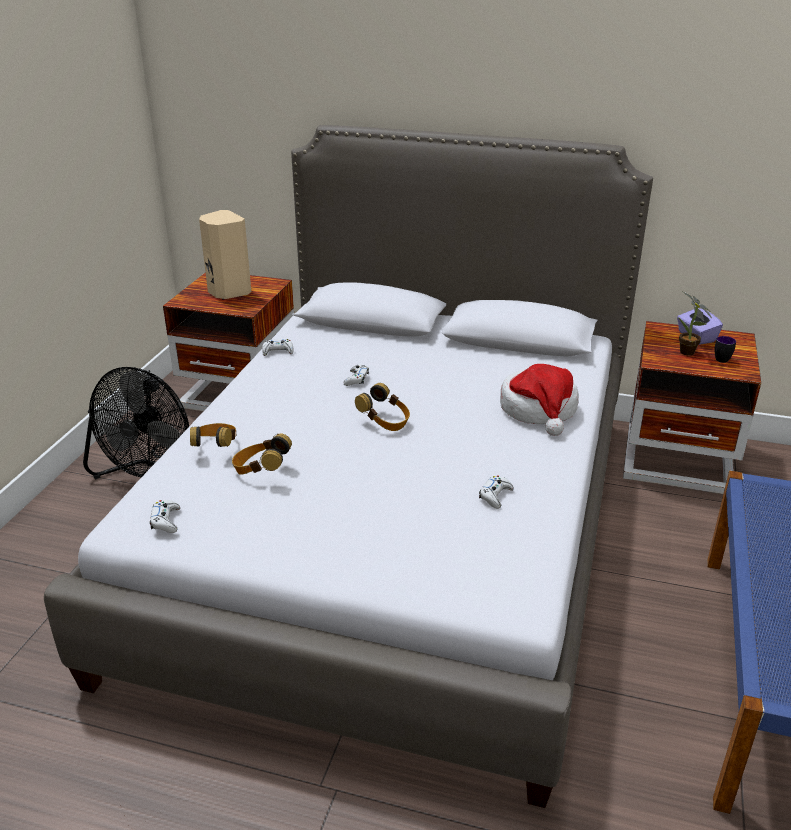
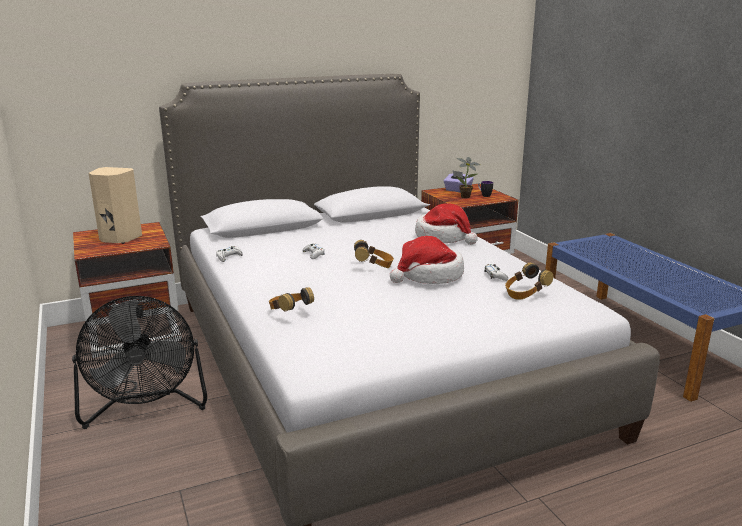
camera: 40 degrees left, 10 degrees down
(166, 521) = (337, 357): white game controller -> none
(261, 470) = (349, 310): headphones -> headphones (525, 294)
(420, 461) = (429, 275): none -> hat

